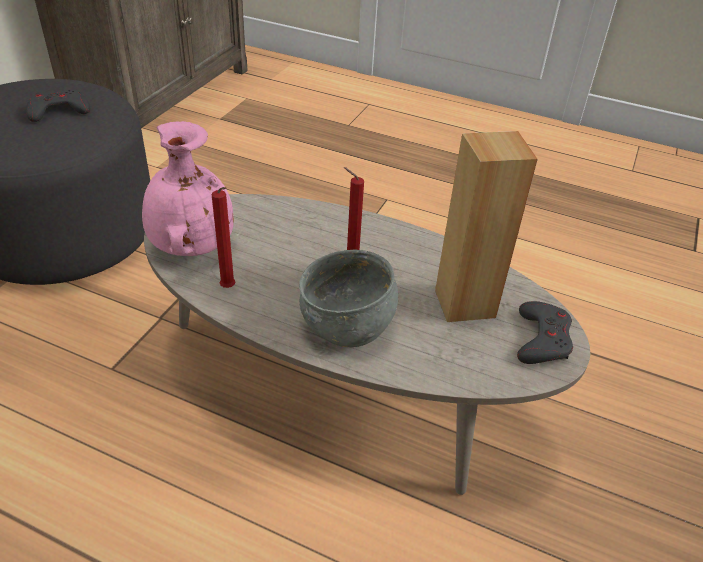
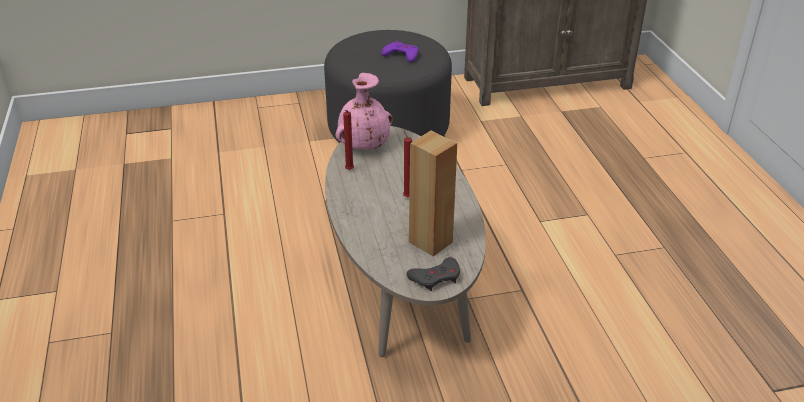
camera: 55 degrees right, 5 degrees down
(58, 111) = (401, 55): grey game controller -> purple game controller
(347, 326) = (366, 214): grey bowl -> none

